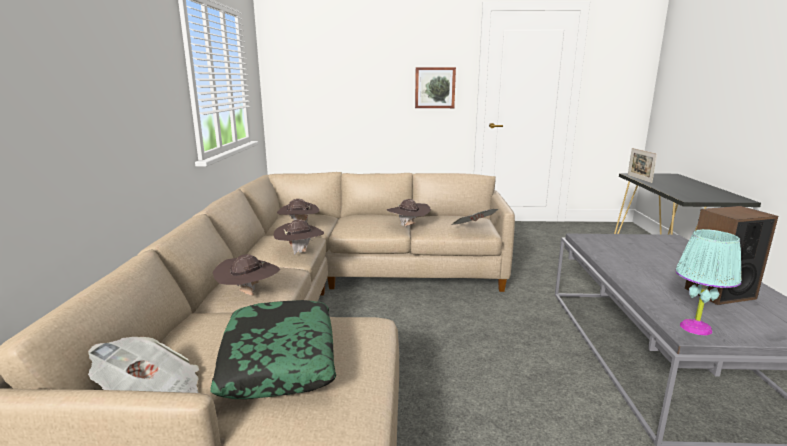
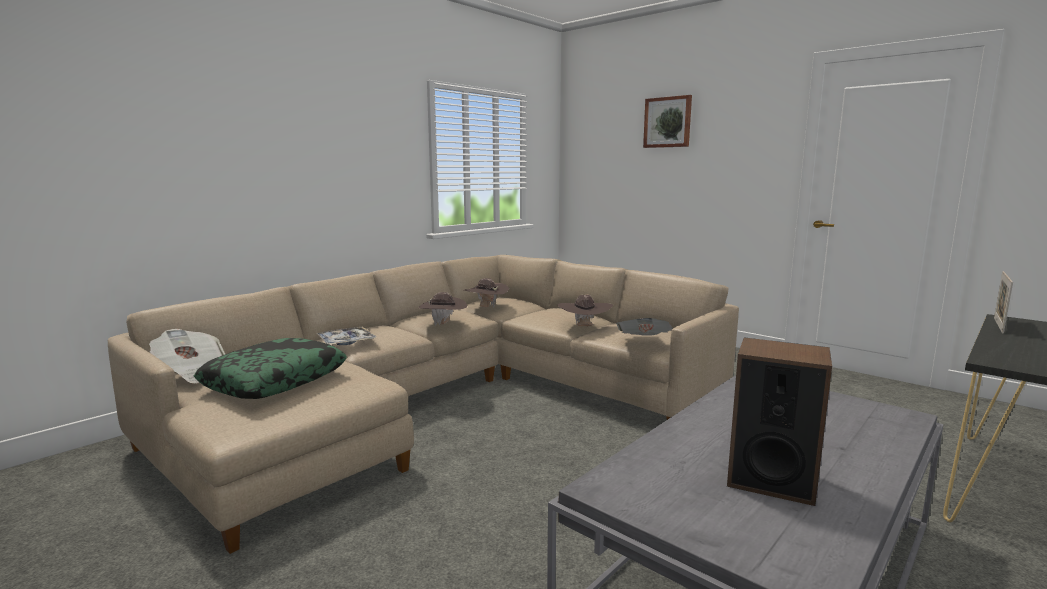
camera: 40 degrees right, 5 degrees down
(249, 295) = (346, 342): brown hat -> tray
(435, 87) = (741, 170): picture -> picture (667, 122)
(695, 328) = (622, 488): turquoise table lamp -> none

